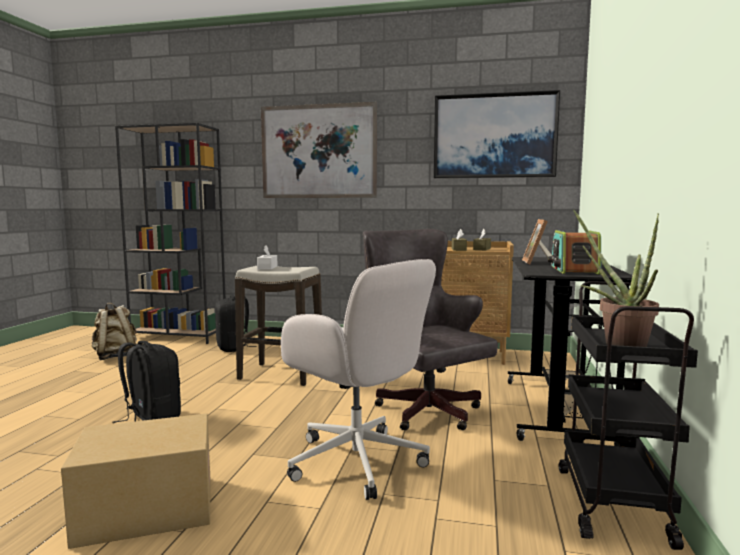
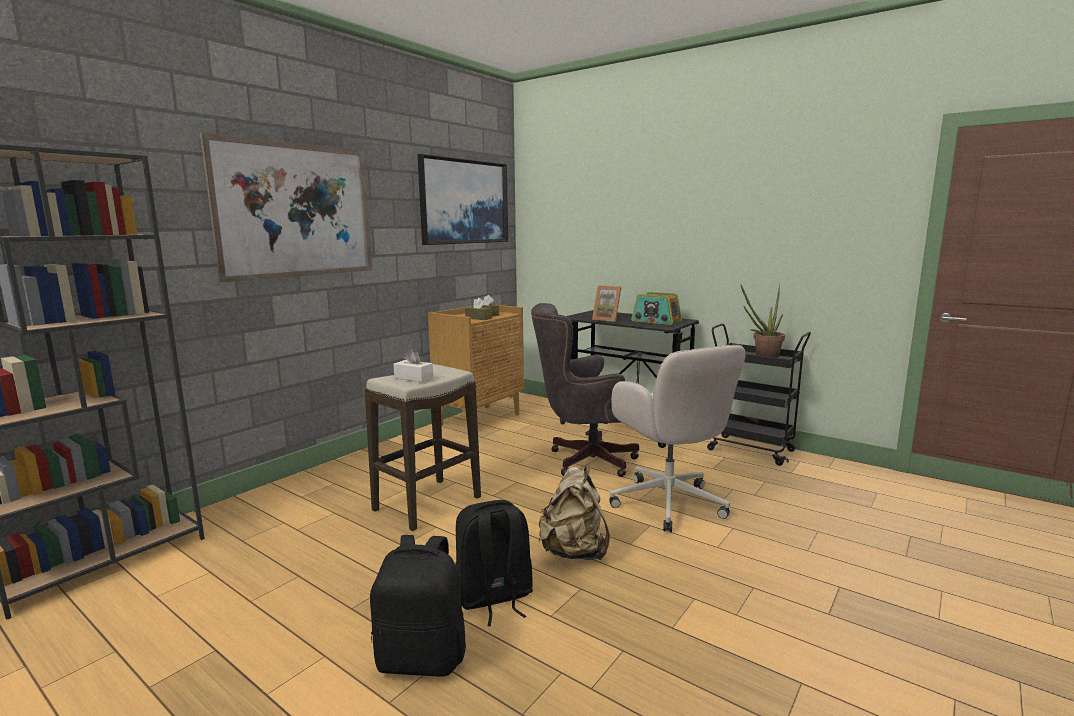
camera: 65 degrees left, 5 degrees up
(116, 357) = (127, 634): beige backpack -> beige backpack (574, 552)
(145, 511) = (717, 605): cardboard box -> none
(233, 348) = (265, 521): black backpack -> black backpack (422, 658)
(356, 462) = (667, 503): white office chair -> white office chair turned 90 degrees clockwise

